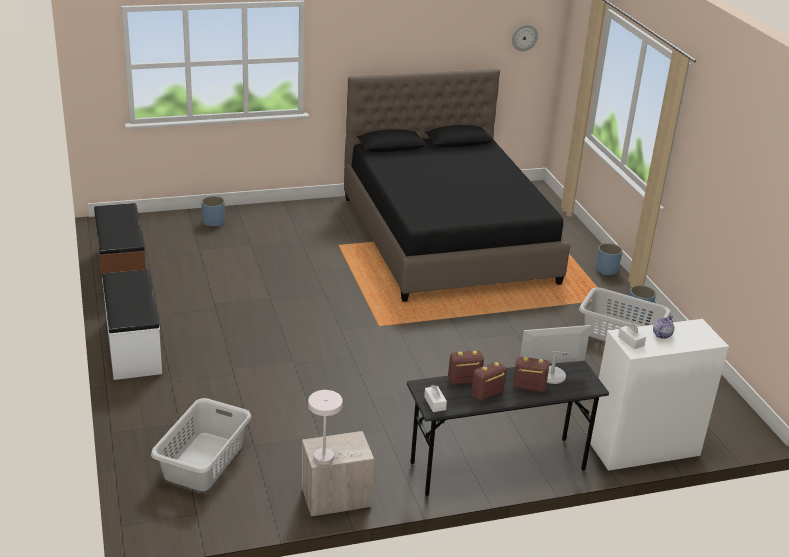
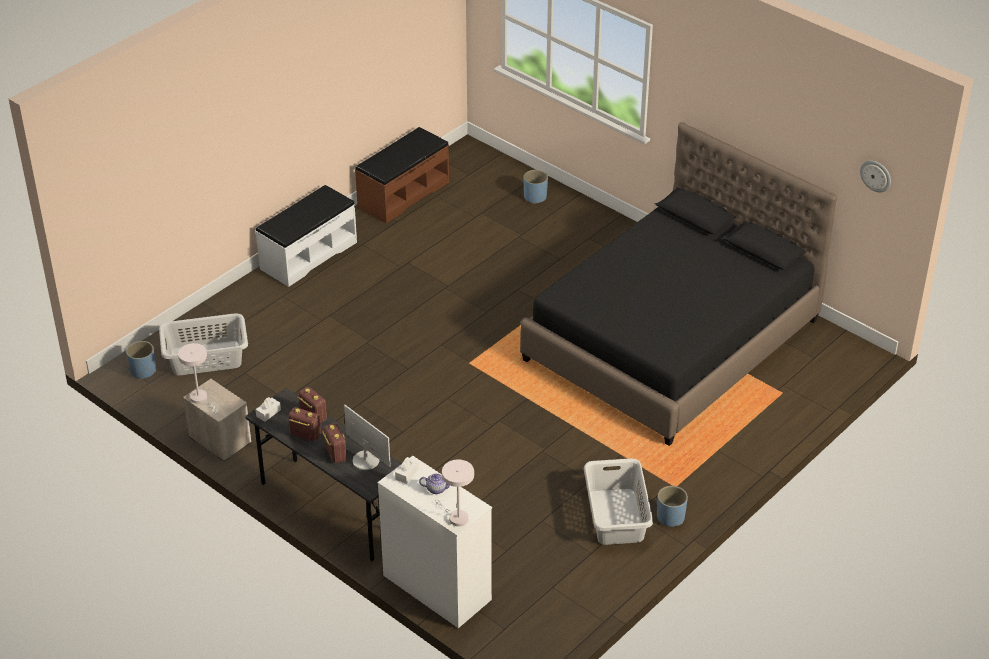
camera: 60 degrees right, 10 degrees up
(606, 270) = (736, 468): blue planter -> blue planter (143, 371)
(705, 338) = (455, 517): none -> white table lamp

